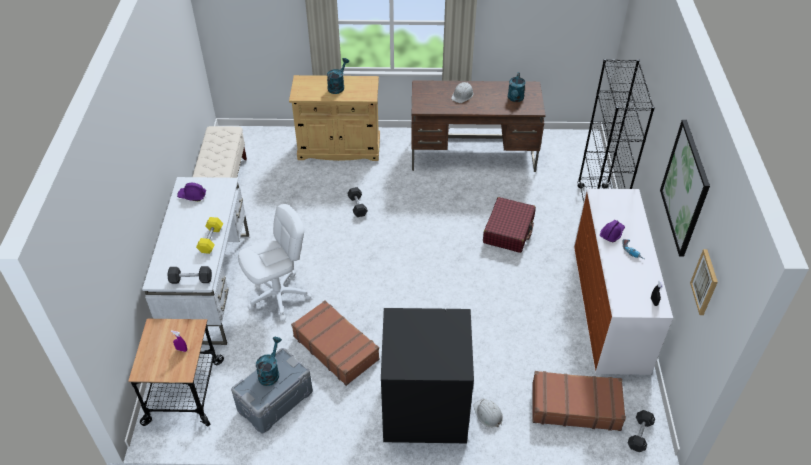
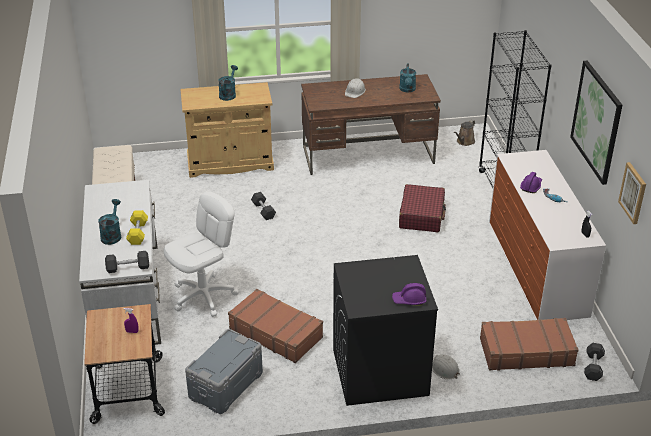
camera: 10 degrees left, 10 degrees down
(192, 196) = (106, 199): purple hard hat -> purple hard hat (409, 300)
(270, 372) = (221, 351): turquoise watering can -> turquoise watering can (112, 235)
(571, 149) = (464, 142): none -> brown watering can

